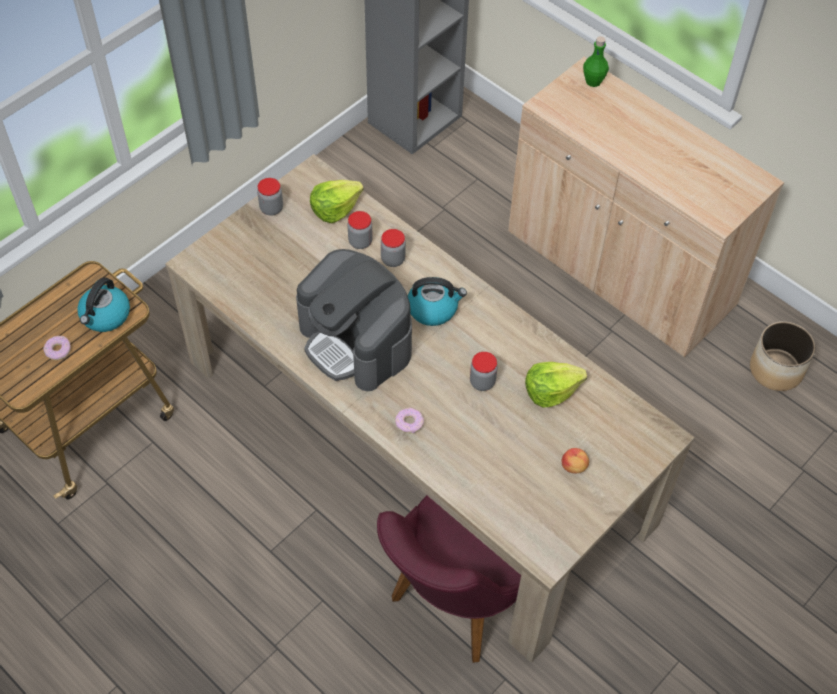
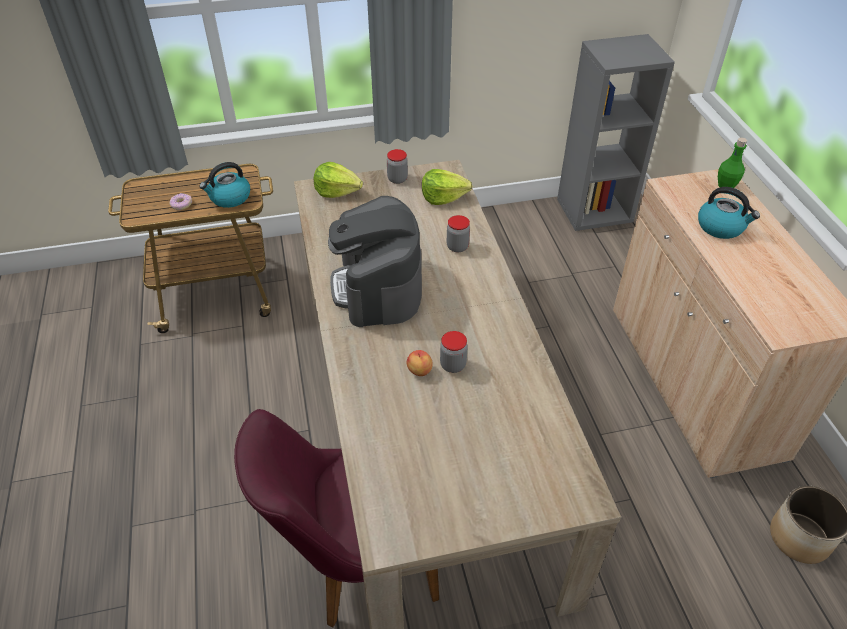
camera: 35 degrees right, 10 degrees down
(360, 242) = (443, 225): jar -> none
(409, 423) = (365, 364): donut -> none
(433, 308) = (459, 293): kettle -> kettle (721, 227)
(551, 391) = (508, 402): lettuce -> lettuce (337, 191)
(574, 467) = (476, 476): apple -> apple (419, 371)

